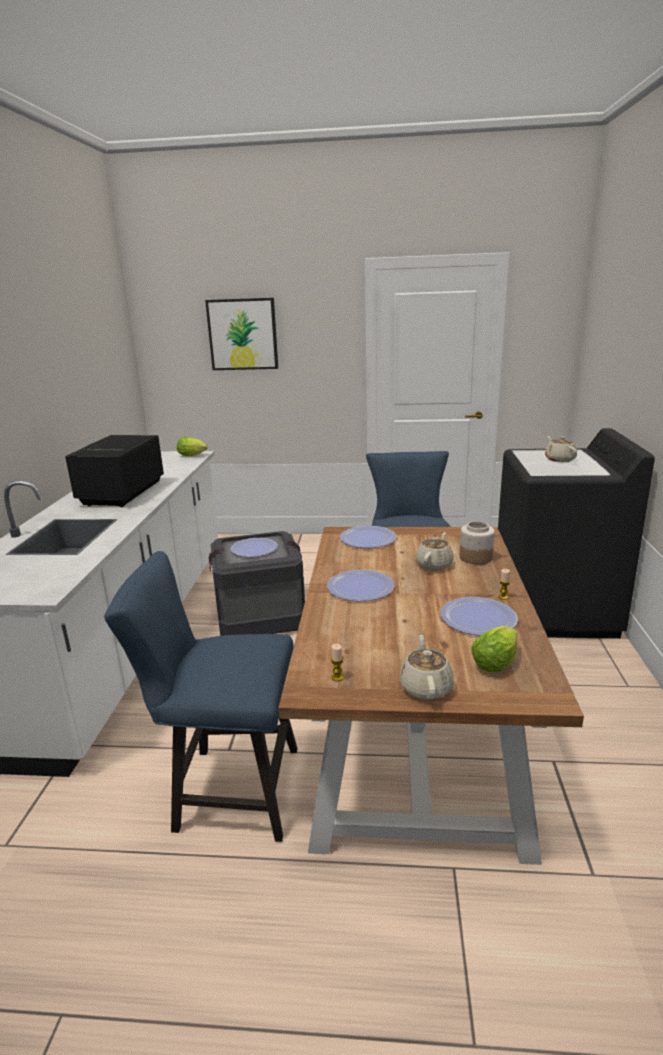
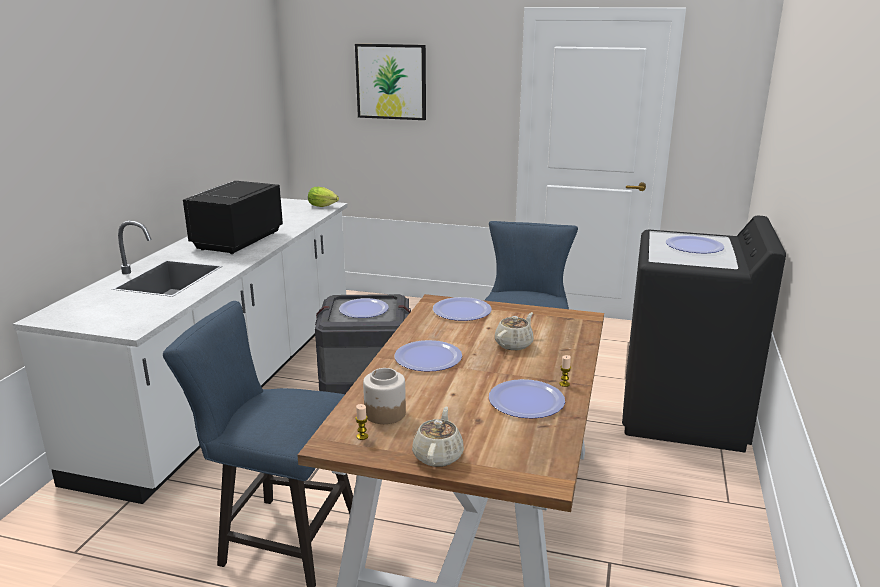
camera: 10 degrees right, 0 degrees up
(475, 557) = (560, 342): jar -> jar (384, 413)
(497, 662) = (519, 443): lettuce -> none
(559, 459) = (694, 246): beige teapot -> plate

